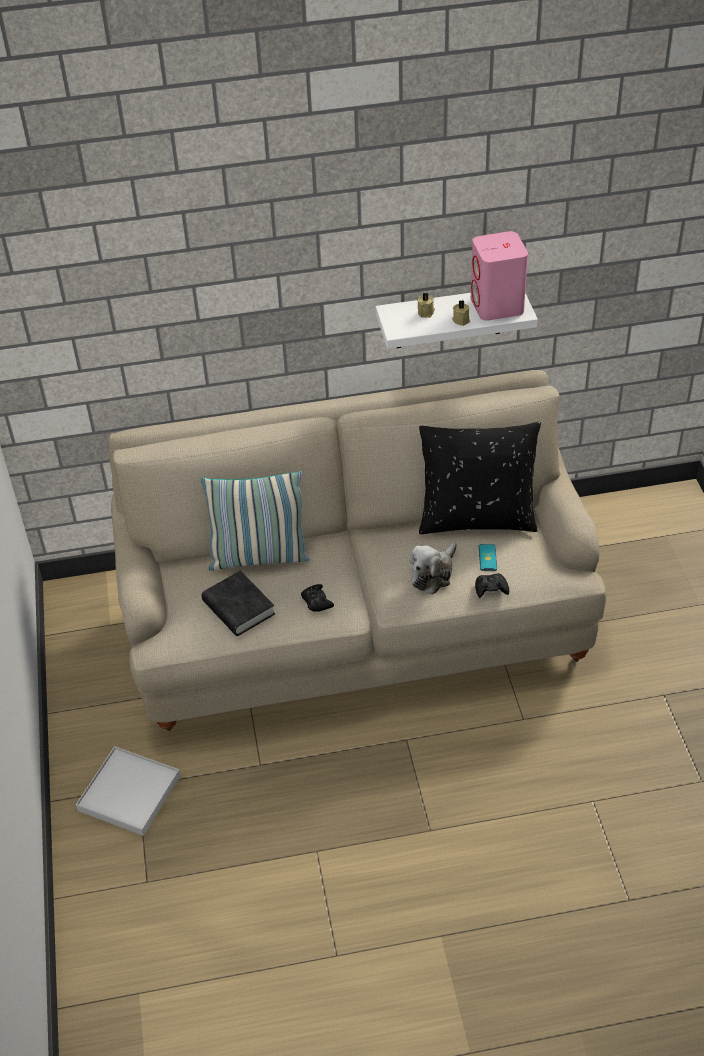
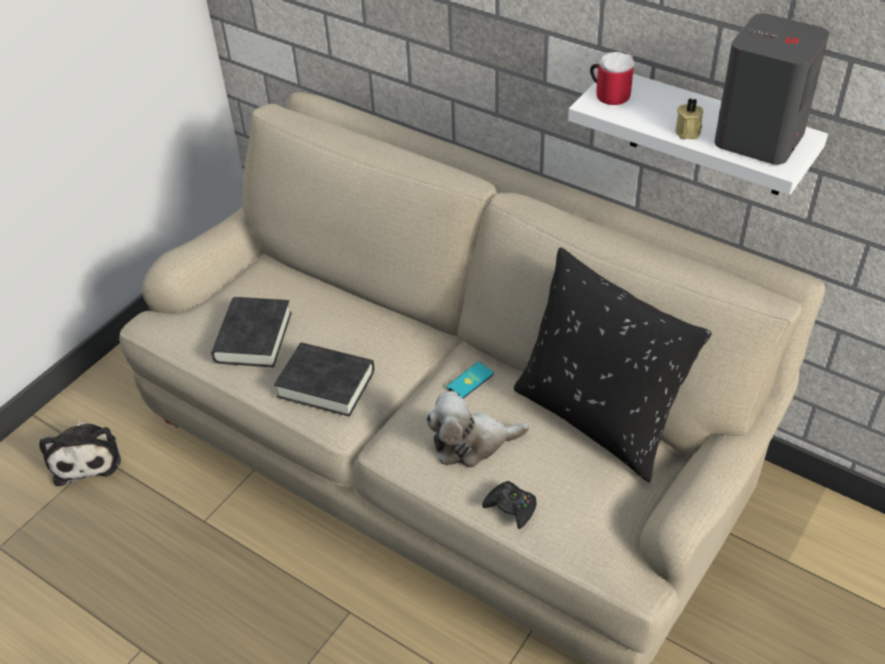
camera: 45 degrees right, 0 degrees up
(129, 793) = (87, 457): white tray -> plush toy
(259, 557) = (337, 303): pillow -> none
(316, 601) = (326, 384): black game controller -> black book
(397, 321) = (609, 94): none -> mug
(426, 312) = (658, 102): beige candle -> none
(487, 558) = (552, 469): phone -> phone (470, 381)
(497, 306) = (758, 139): pink speaker -> grey speaker

